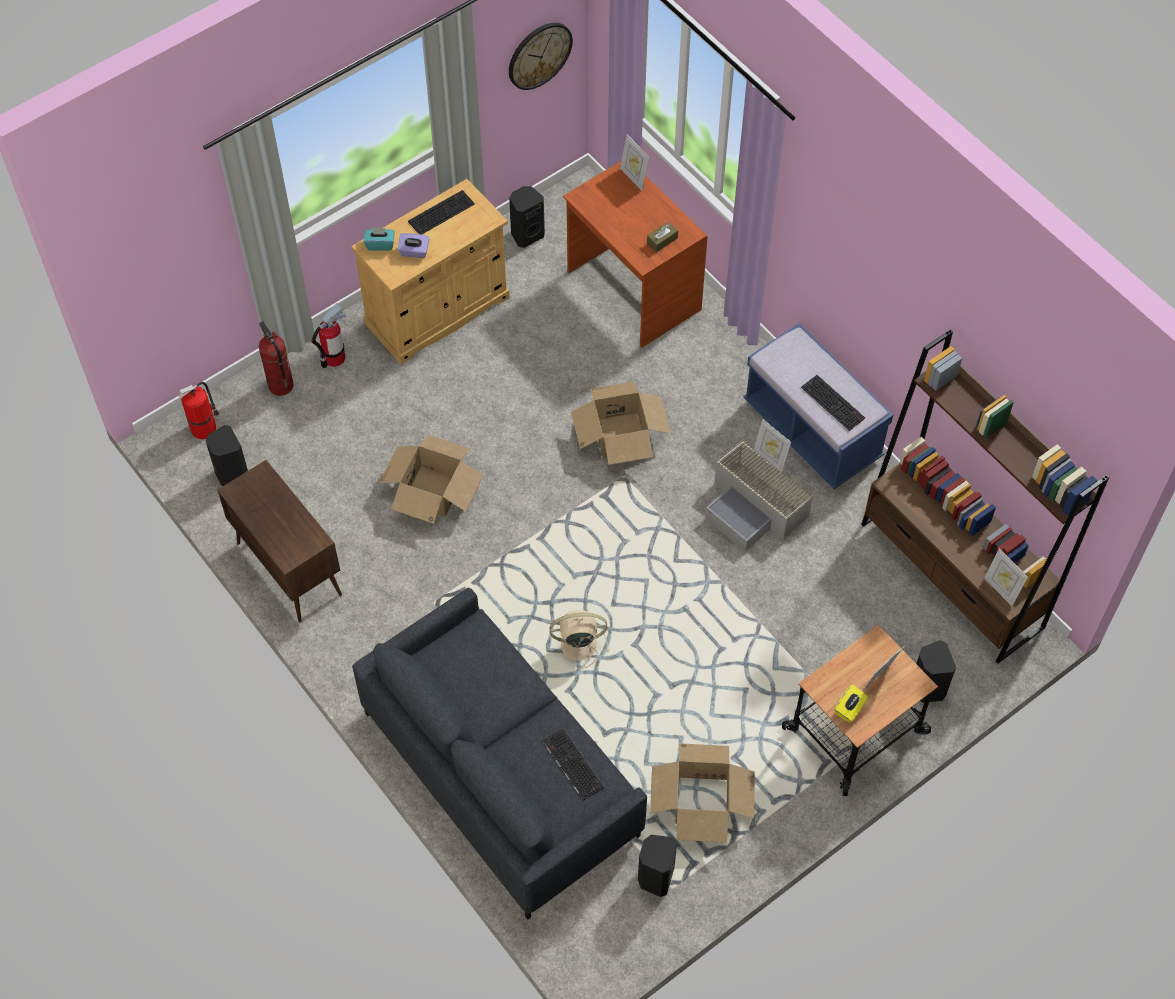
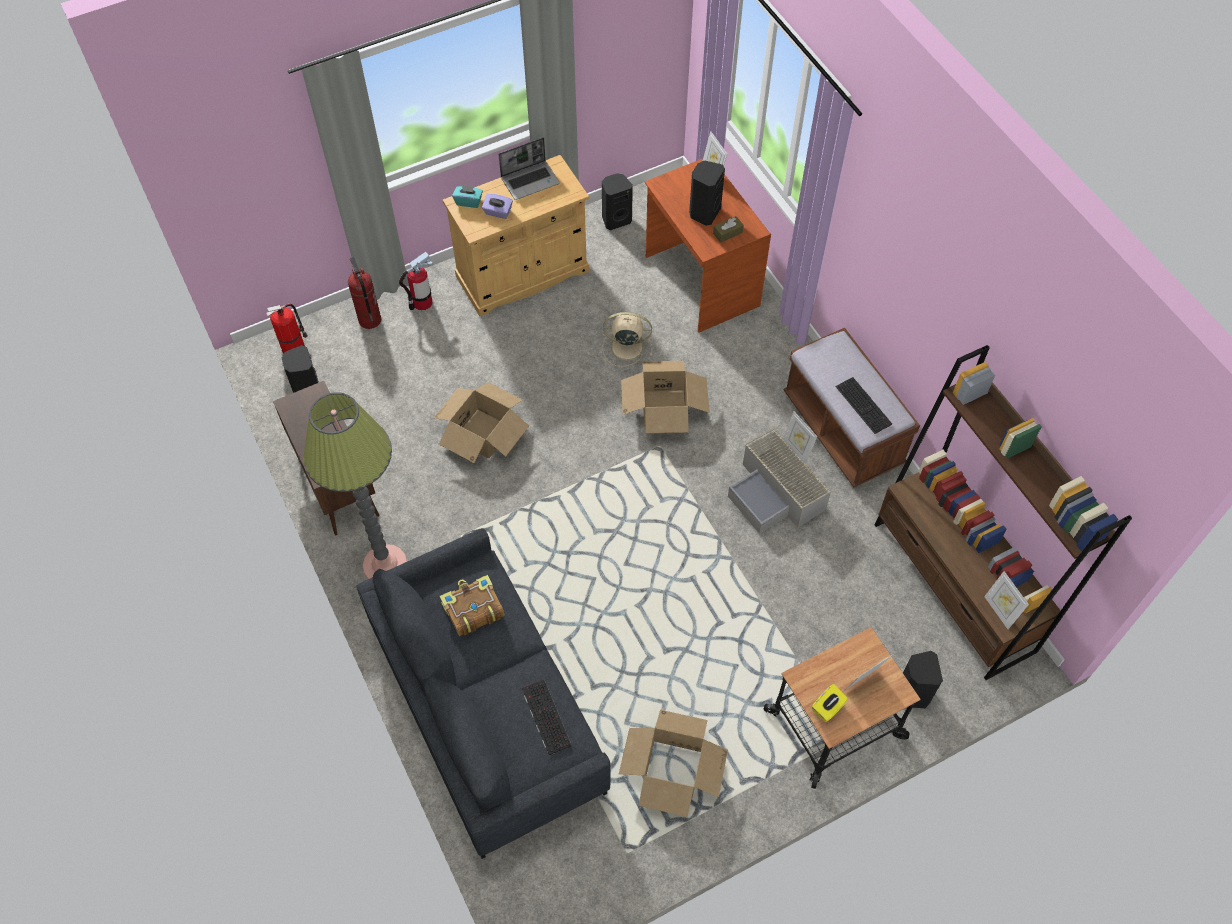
camera: 10 degrees right, 0 degrees up
(360, 645) = (385, 565): none -> floor lamp
(441, 212) = (530, 180): keyboard -> laptop
(475, 671) = (472, 610): none -> book
(539, 55) = (641, 48): wall clock -> none
(576, 645) = (584, 597): beige fan -> beige fan (625, 347)
(655, 877) = (613, 838): black speaker -> black speaker (704, 213)
(812, 431) = (842, 430): blue bench -> brown bench

